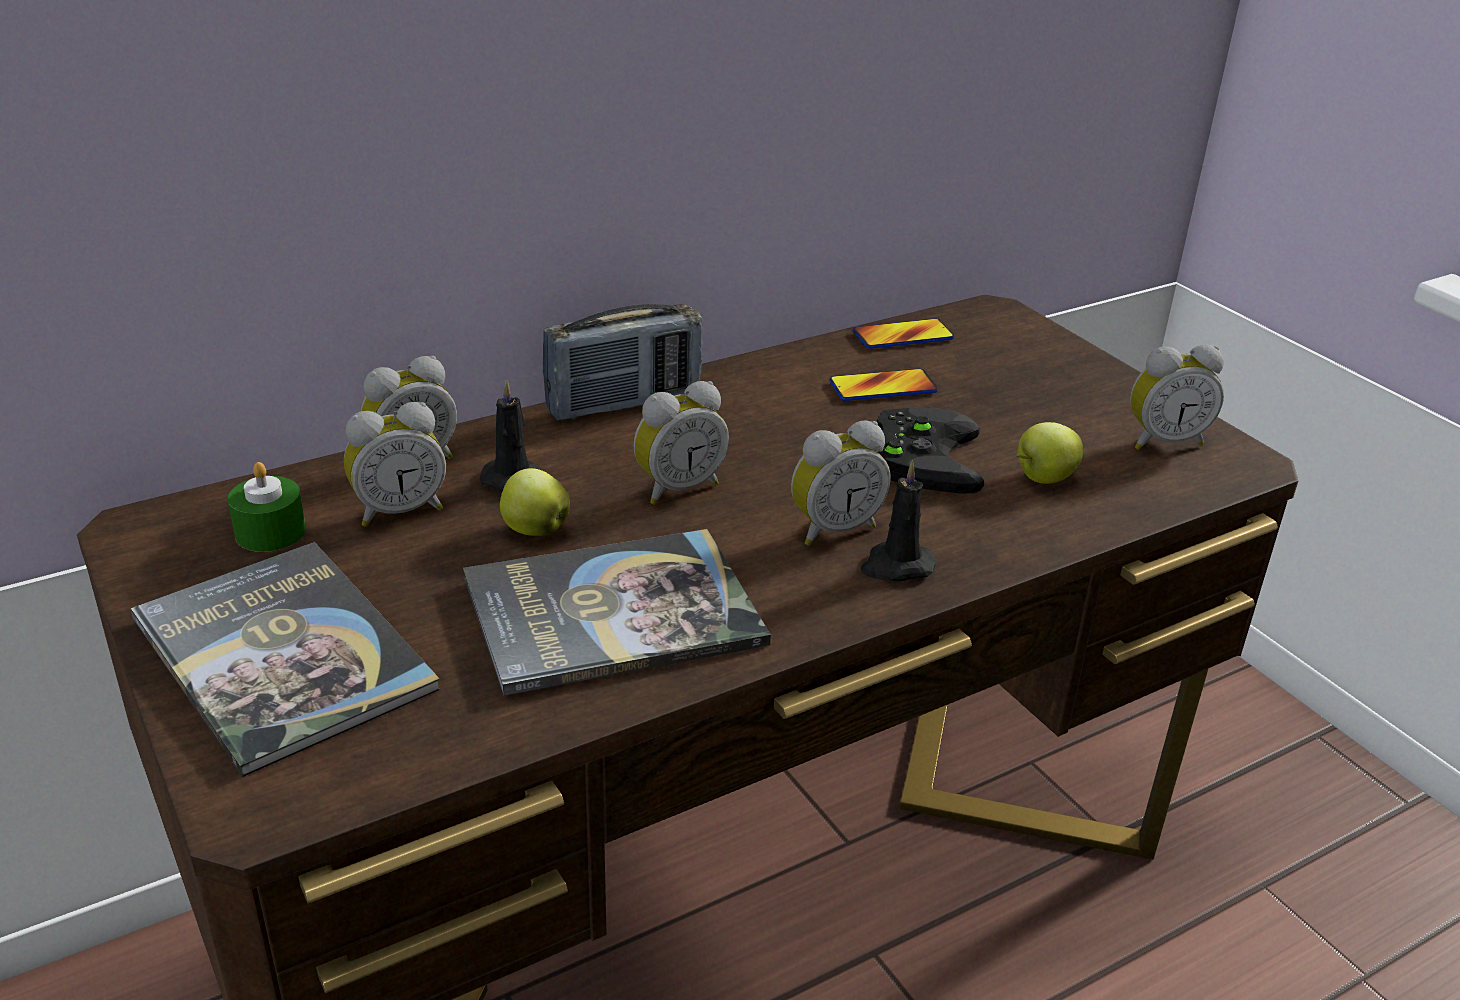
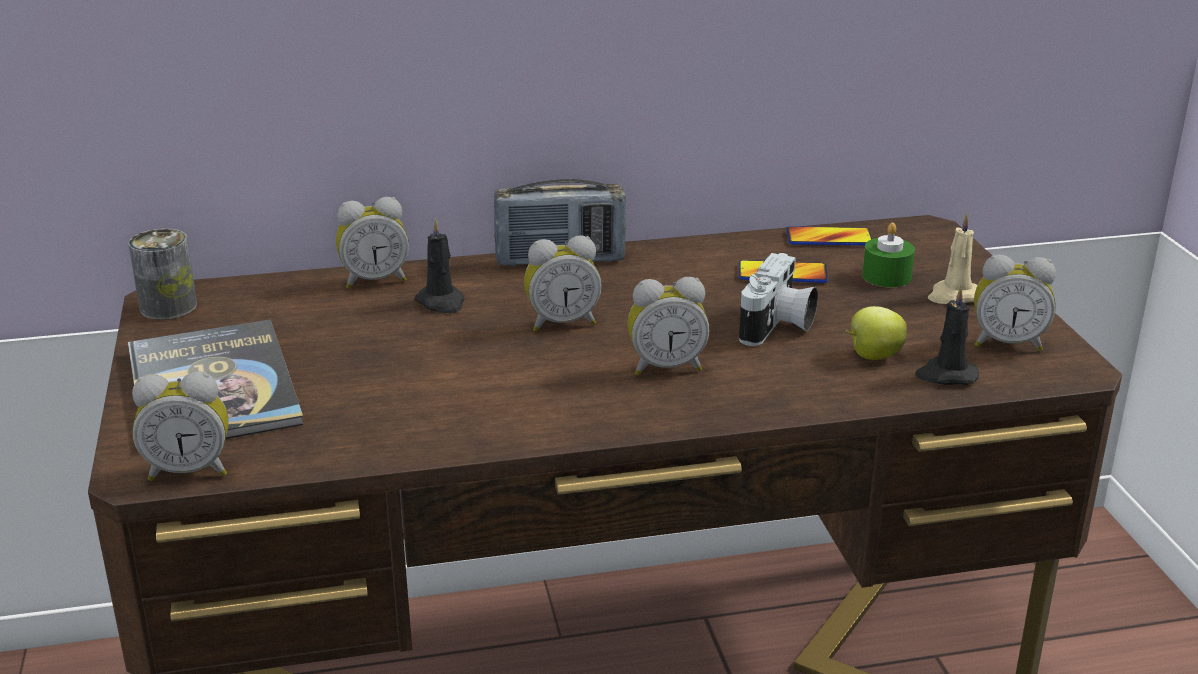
camera: 20 degrees right, 5 degrees down
(151, 542) = (168, 307): none -> can
(270, 532) = (250, 311): green candle -> green candle (886, 276)
(399, 510) = (346, 310): alarm clock -> alarm clock (189, 470)
(534, 529) = (435, 335): apple -> none
(613, 612) = (457, 397): book -> none
(896, 566) = (699, 399): black candle -> black candle (946, 375)
(921, 456) = (778, 326): black game controller -> camera
(1074, 391) = (953, 296): none -> beige candle

